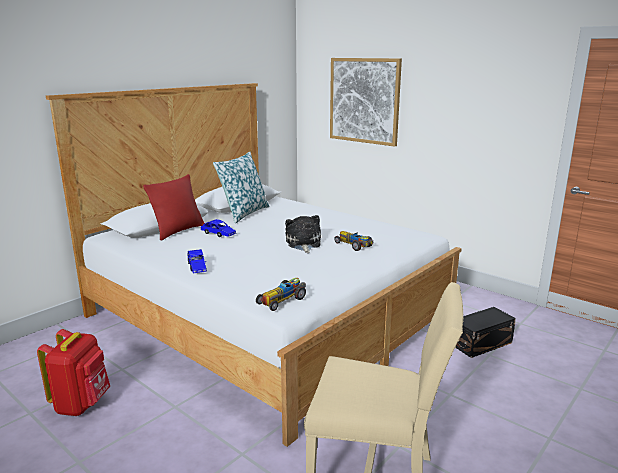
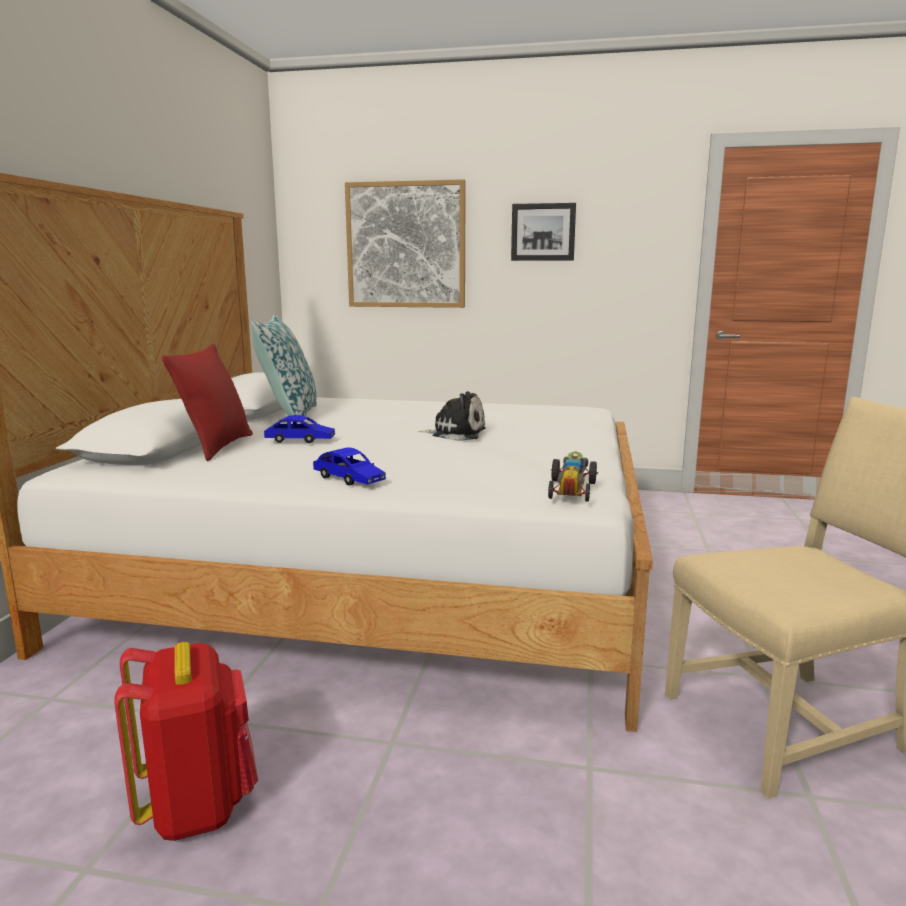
camera: 30 degrees left, 5 degrees down
(303, 244) = (454, 434): plush toy -> plush toy turned 135 degrees clockwise
(354, 245) = (527, 426): toy car -> none
(449, 98) = (543, 232): none -> picture
(480, 343) = (683, 541): black storage box -> none

